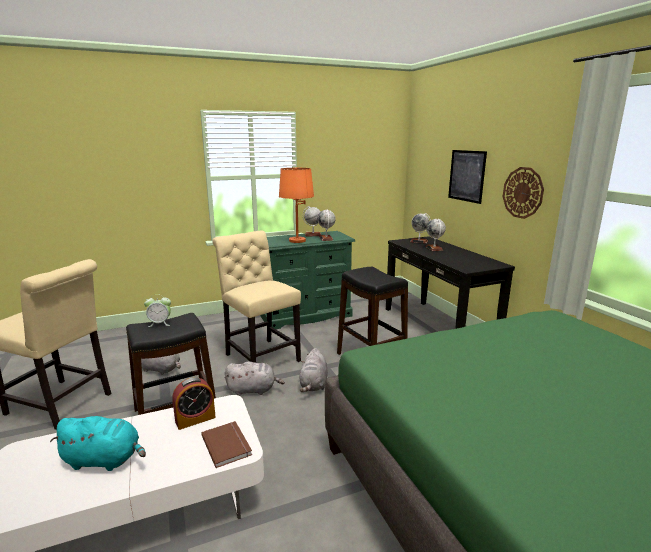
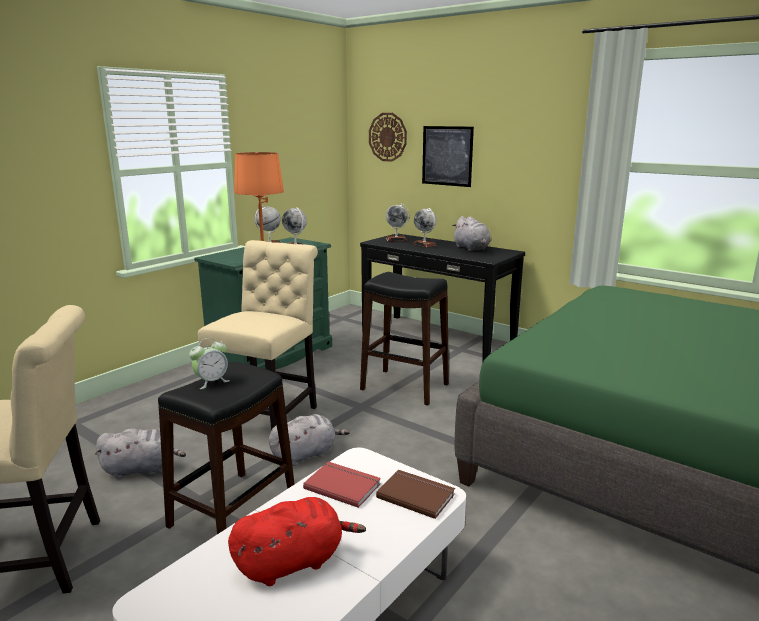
camera: 30 degrees left, 0 degrees up
(105, 460) = (293, 562): turquoise plush toy -> red plush toy
(195, 419) = (343, 485): alarm clock -> red book
(260, 356) = (269, 416): beige chair -> beige chair turned 90 degrees clockwise
(313, 384) = (371, 428): grey plush toy -> grey plush toy (472, 249)
(523, 192) = (526, 170): wall clock -> wall clock (388, 137)

